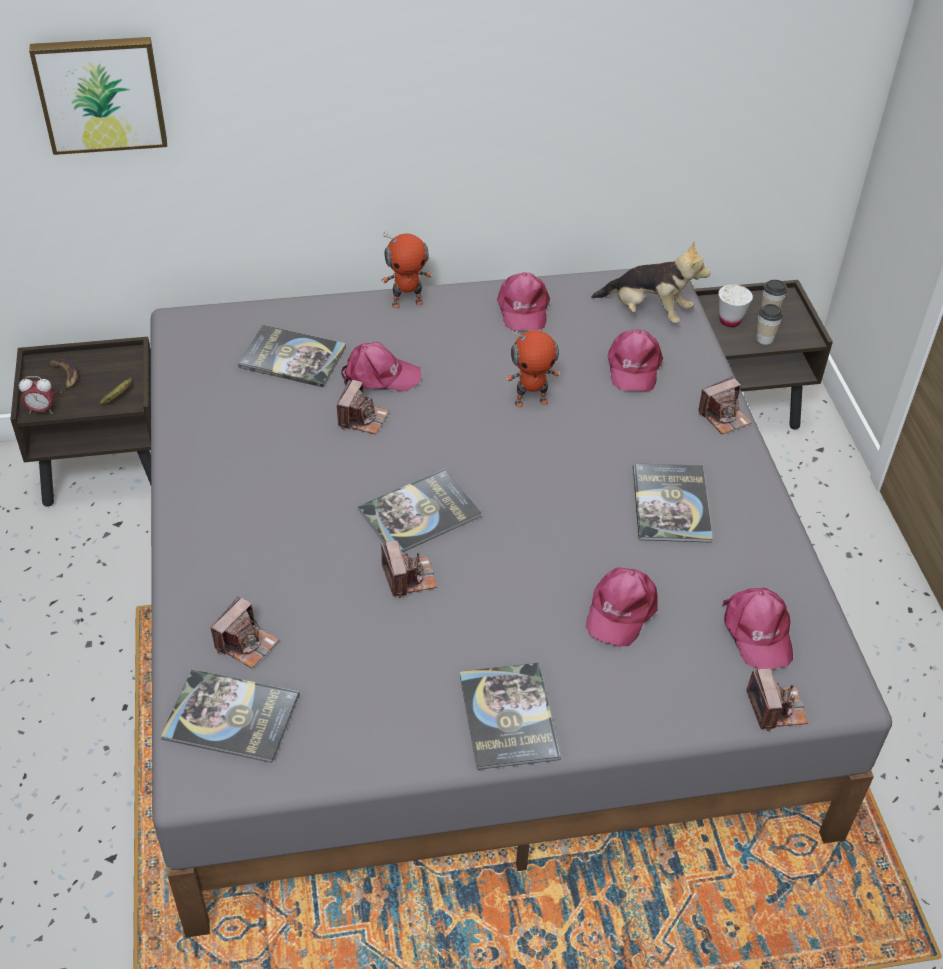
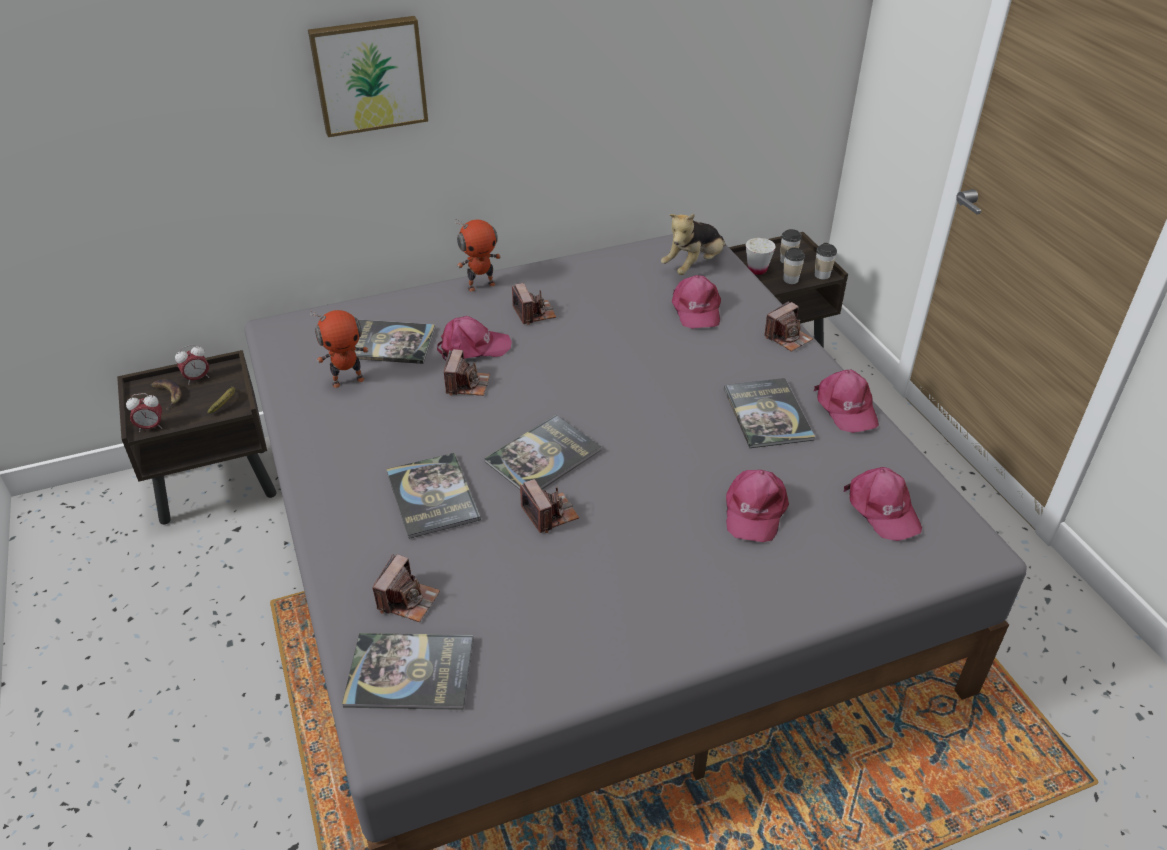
camera: 10 degrees left, 5 degrees down
(97, 362) = (197, 378): none -> alarm clock
(101, 93) = (176, 110): picture -> picture (369, 75)
(508, 716) = (682, 623): book -> book (432, 496)
(522, 309) = (585, 277): pink cap -> pink cap (846, 407)
(531, 401) = (615, 348): toy robot -> toy robot (348, 380)
(647, 312) = (694, 265): plush toy -> plush toy turned 120 degrees clockwise
(776, 708) = (923, 572): camera -> camera (534, 313)
(803, 338) = (822, 275): none -> cup

